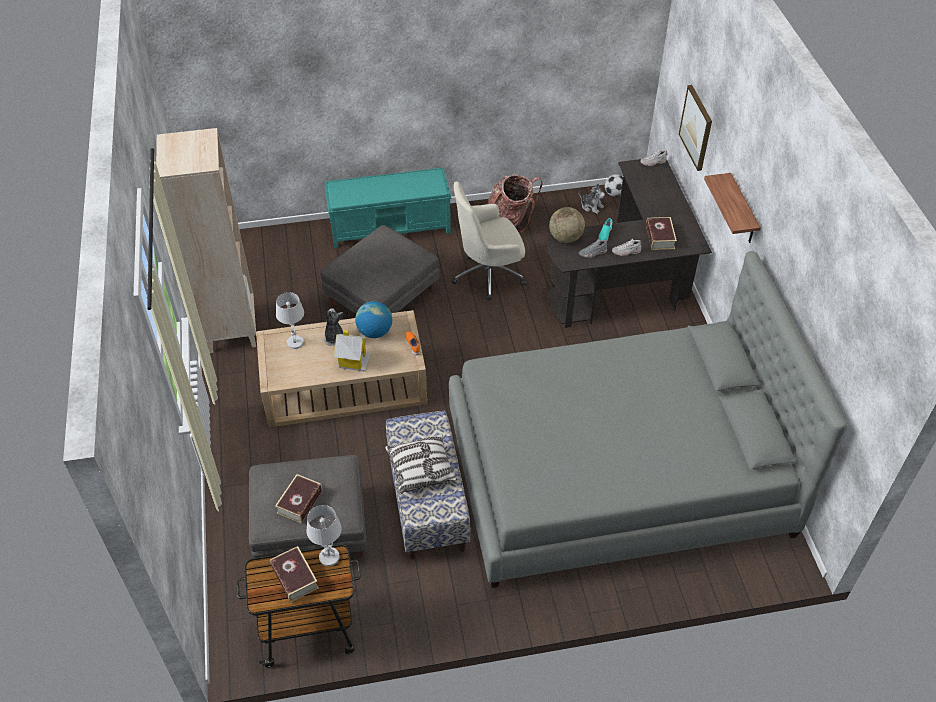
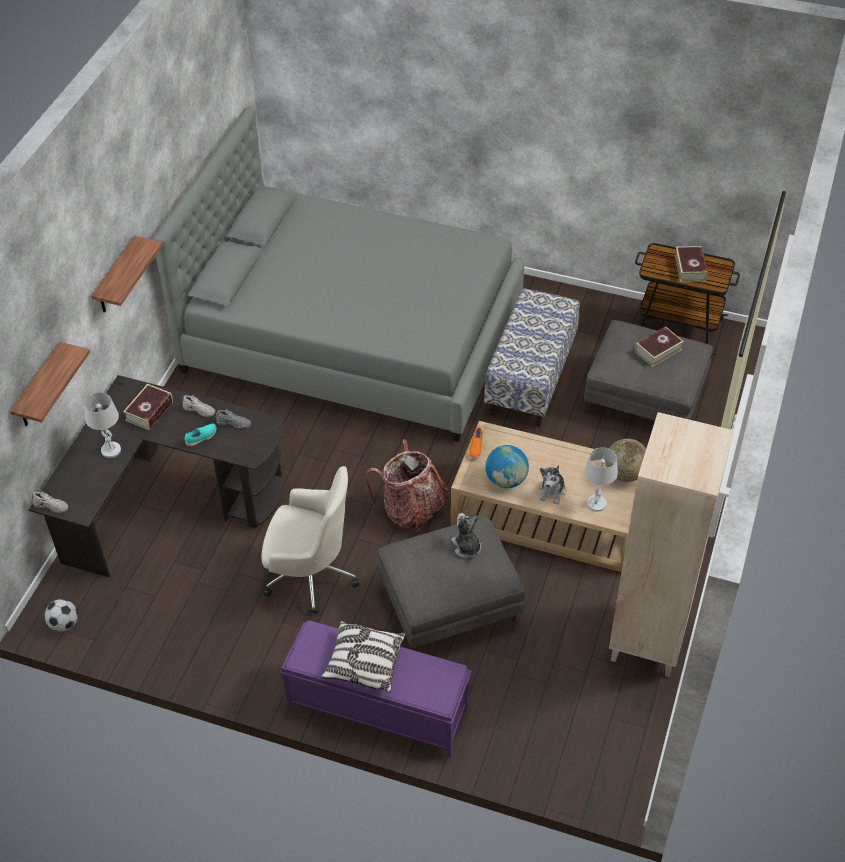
camera: 150 degrees left, 0 degrees up
(329, 557) = (656, 271): white table lamp -> white table lamp (111, 450)
(353, 360) = (545, 457): toy house -> none
(391, 227) = (376, 707): turquoise bench -> purple bench
(421, 469) = (539, 335): pillow -> pillow (364, 663)
(510, 221) = (223, 644): backpack -> backpack (412, 509)
(565, 238) = (244, 452): globe -> globe (625, 473)
(591, 206) = (109, 618): plush toy -> plush toy (466, 547)
(696, 127) = (39, 388): picture -> shelf

